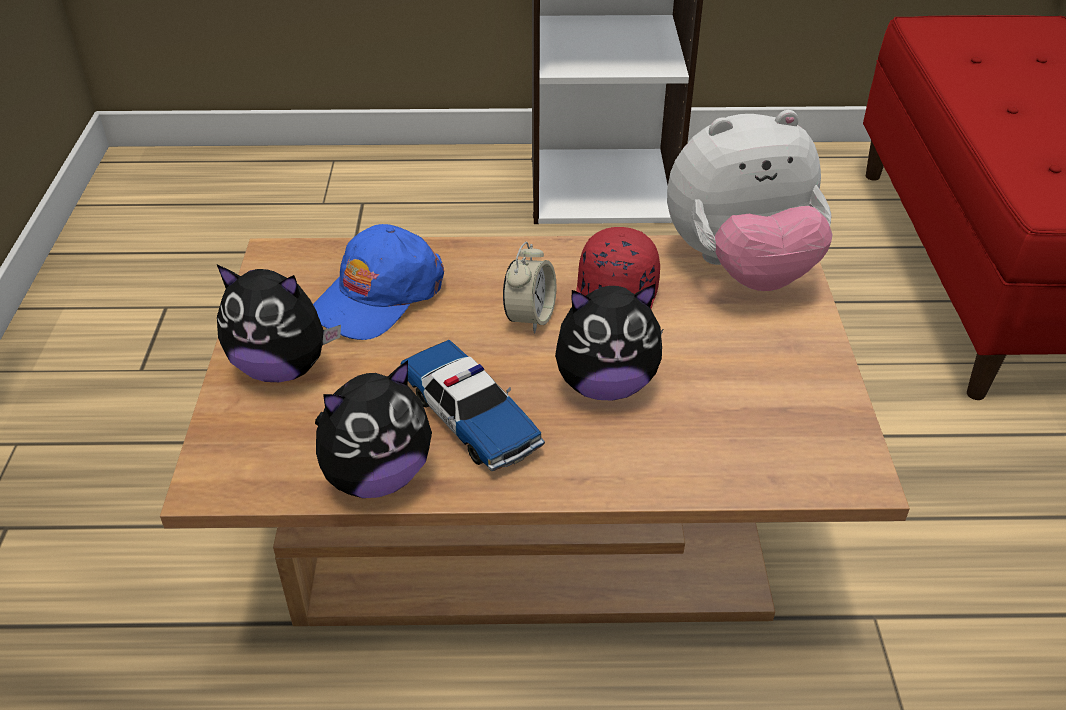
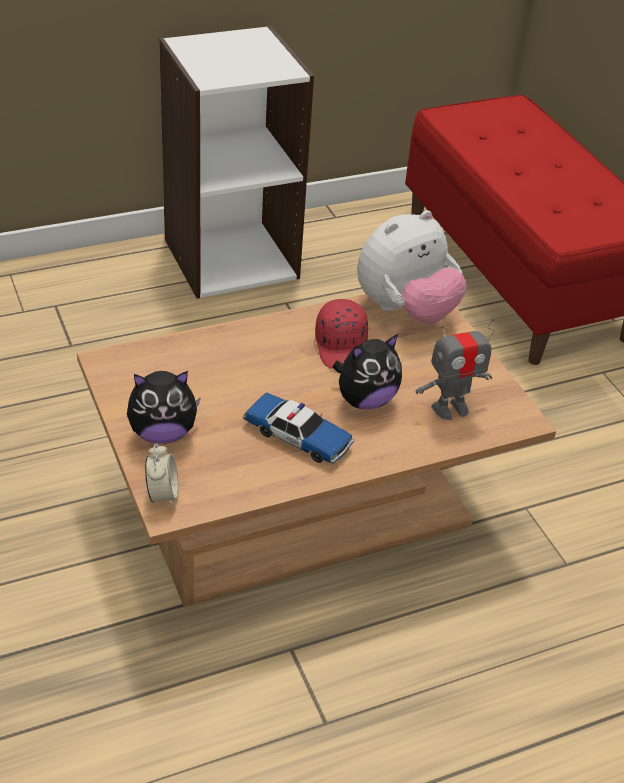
camera: 25 degrees left, 0 degrees up
(376, 476) = (265, 483): plush toy -> none
(378, 296) = (192, 374): blue cap -> none
(530, 317) = (297, 368): alarm clock -> alarm clock (162, 495)
(737, 428) = (450, 408): none -> toy robot

